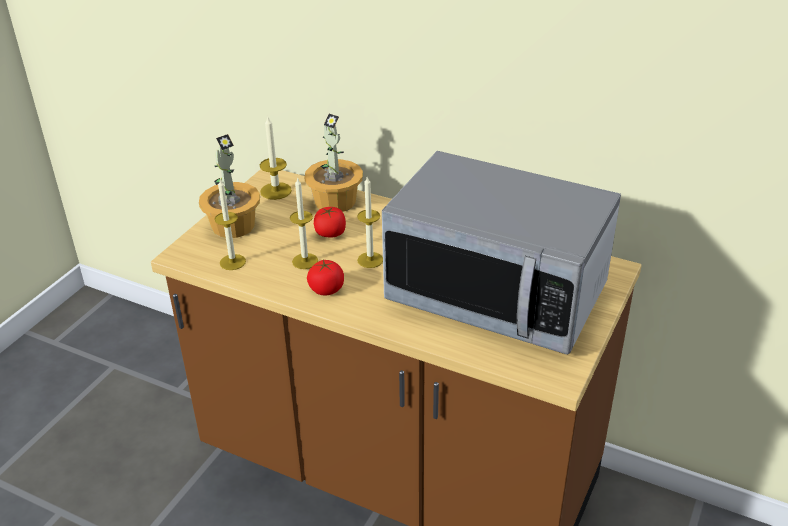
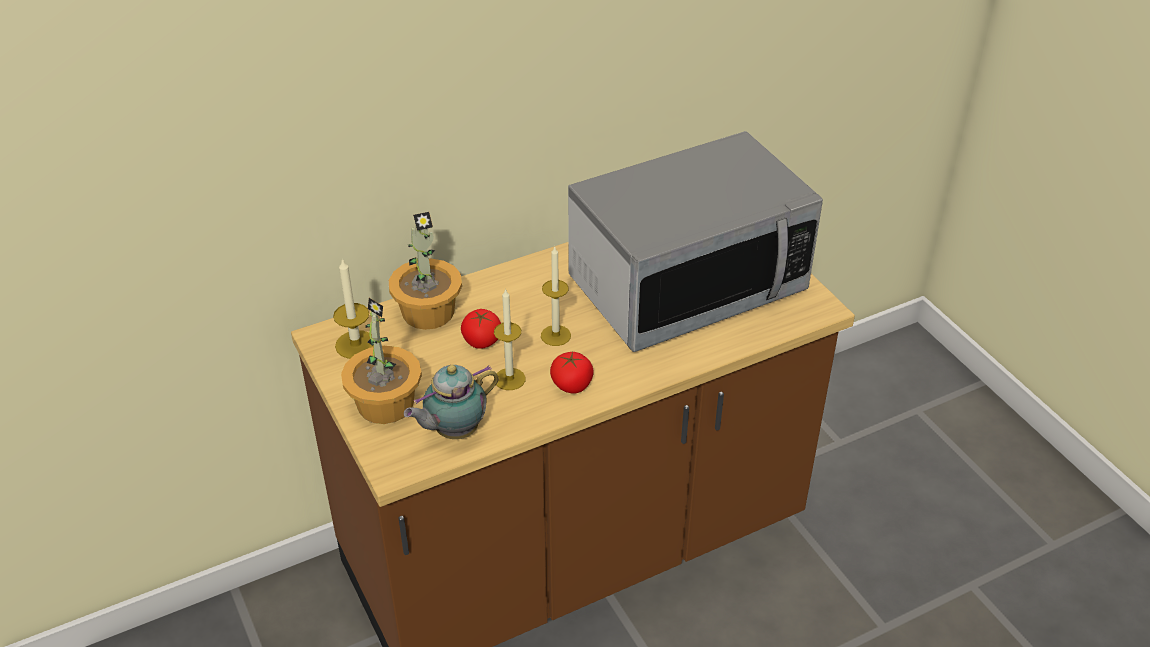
camera: 55 degrees left, 5 degrees up
(232, 262) = (453, 431): candle -> teapot

